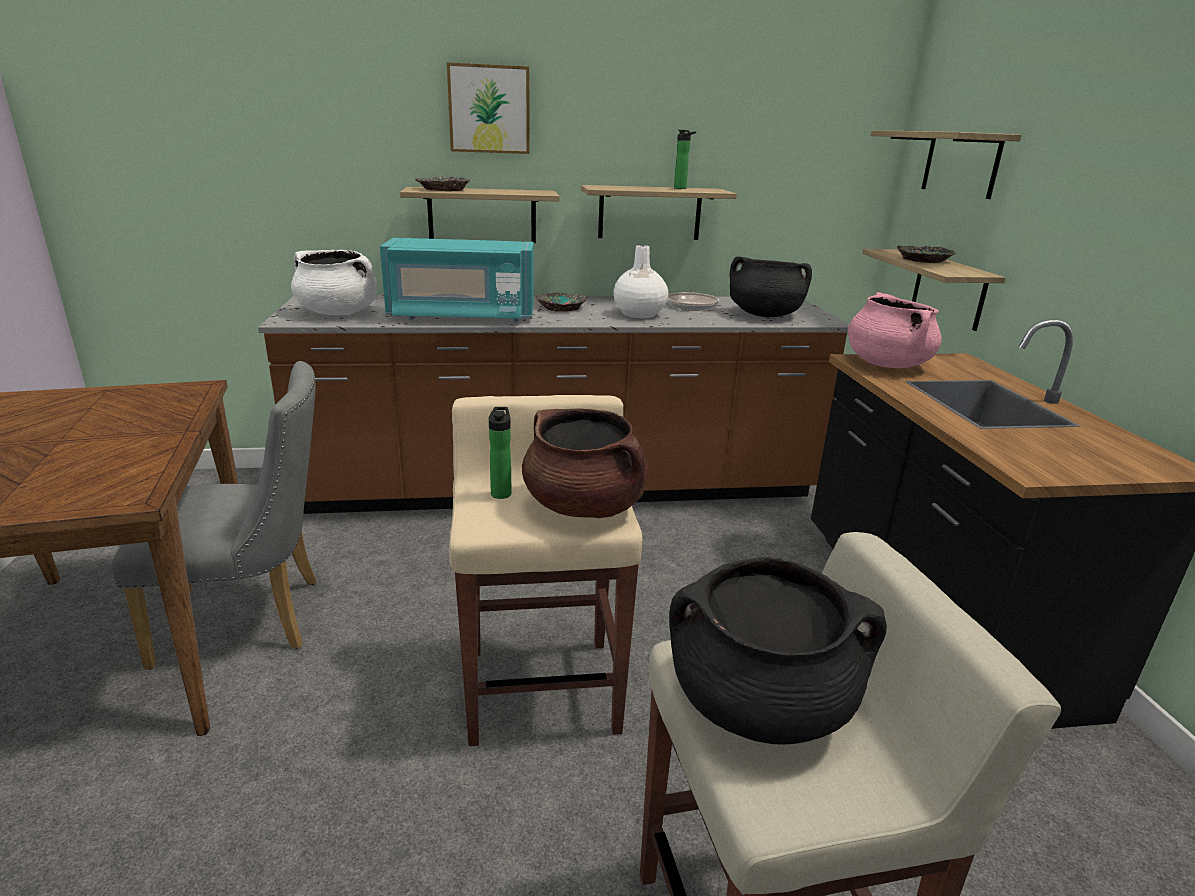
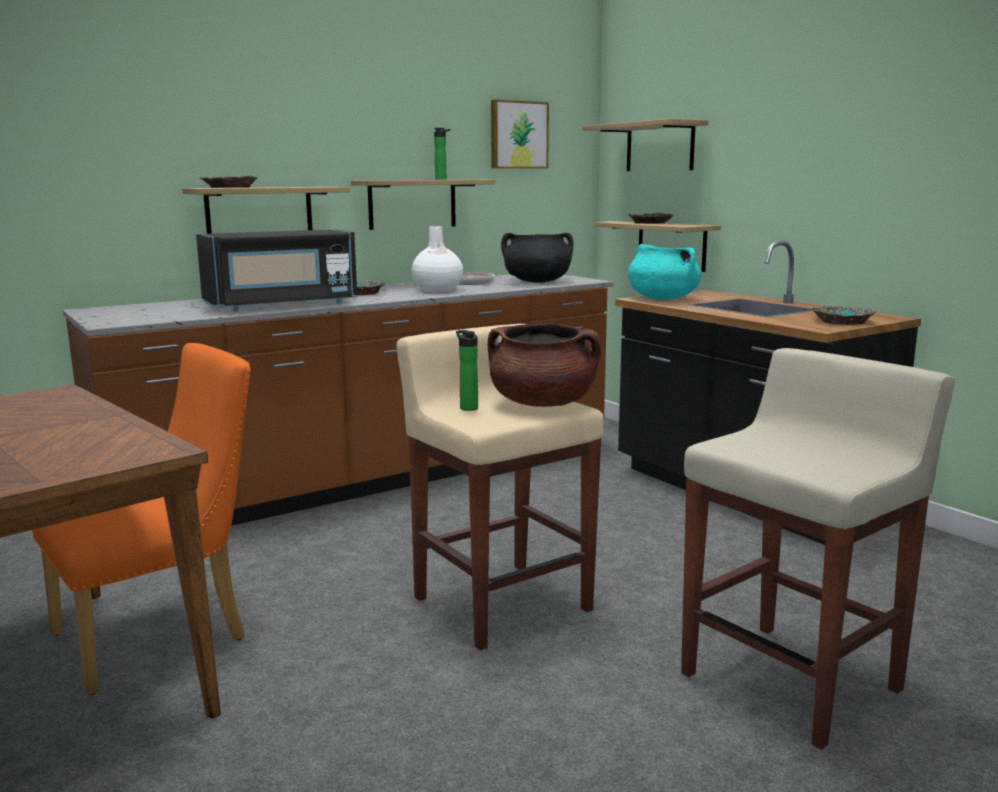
camera: 25 degrees left, 10 degrees down
(253, 619) = (164, 633): grey chair -> orange chair
(338, 313) = (151, 314): white cooking pot -> none
(462, 316) = (282, 305): turquoise microwave -> black microwave
(489, 109) = (262, 111): picture -> picture (518, 135)
(760, 703) = (783, 451): black cooking pot -> none
(886, 364) = (662, 299): pink cooking pot -> turquoise cooking pot
(1085, 461) = (842, 321): none -> bowl

